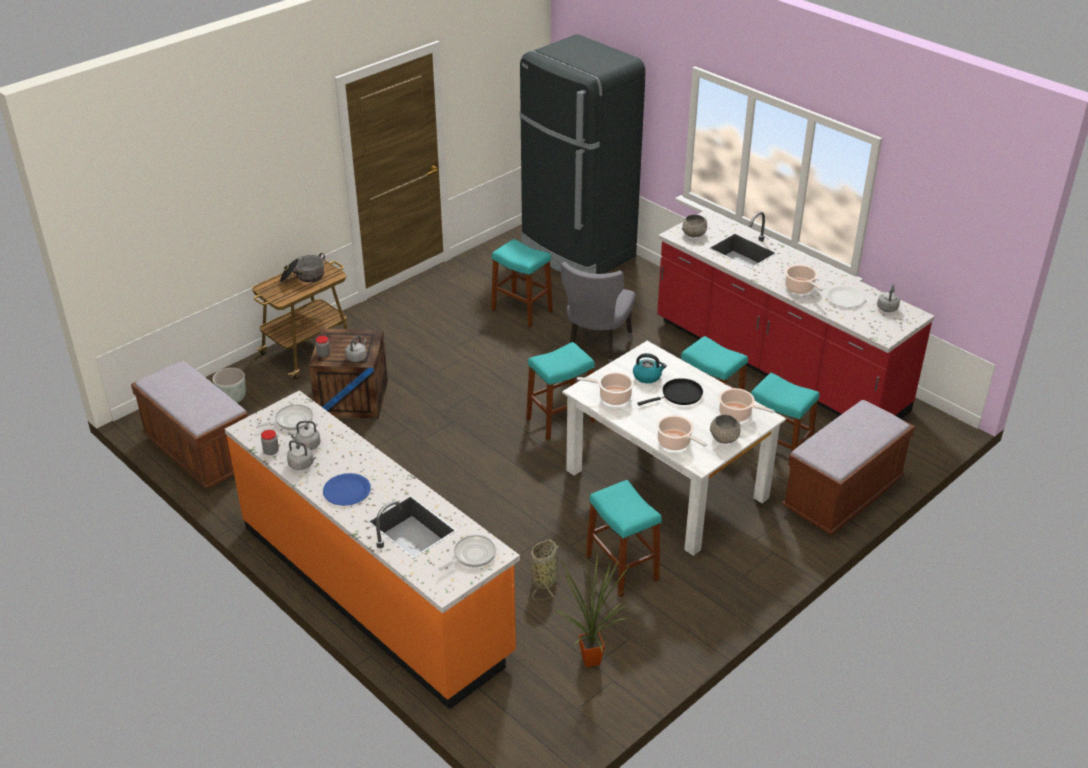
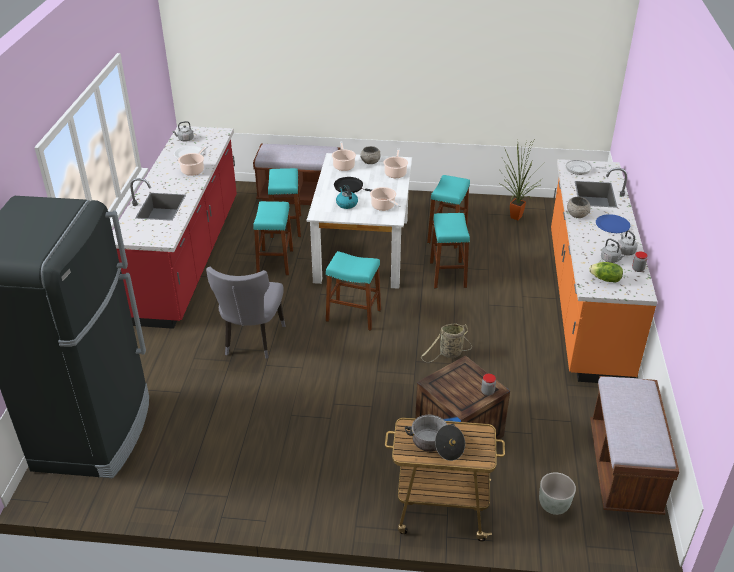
camera: 130 degrees left, 0 degrees up
(291, 420) = (605, 279): frying pan -> lettuce
(357, 357) = (466, 371): grey kettle -> none
(522, 310) = (233, 411): turquoise stool -> turquoise stool (448, 274)
(545, 579) = (490, 253): basket -> basket (449, 354)
(595, 350) = (251, 341): grey chair -> grey chair turned 120 degrees clockwise
(694, 234) = (156, 232): grey bowl -> grey bowl (577, 214)

